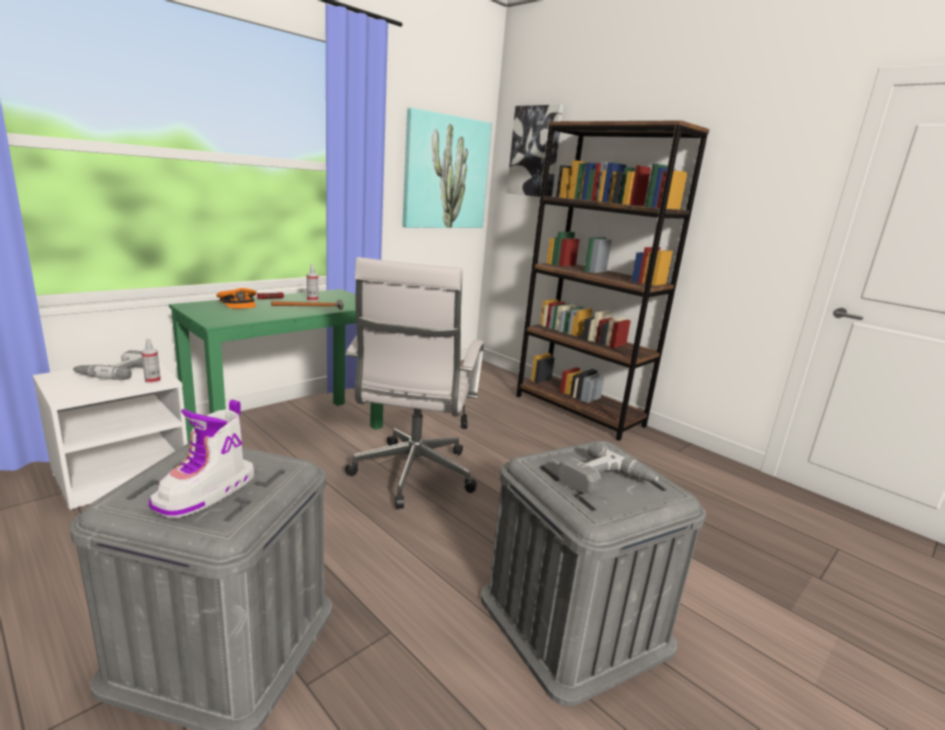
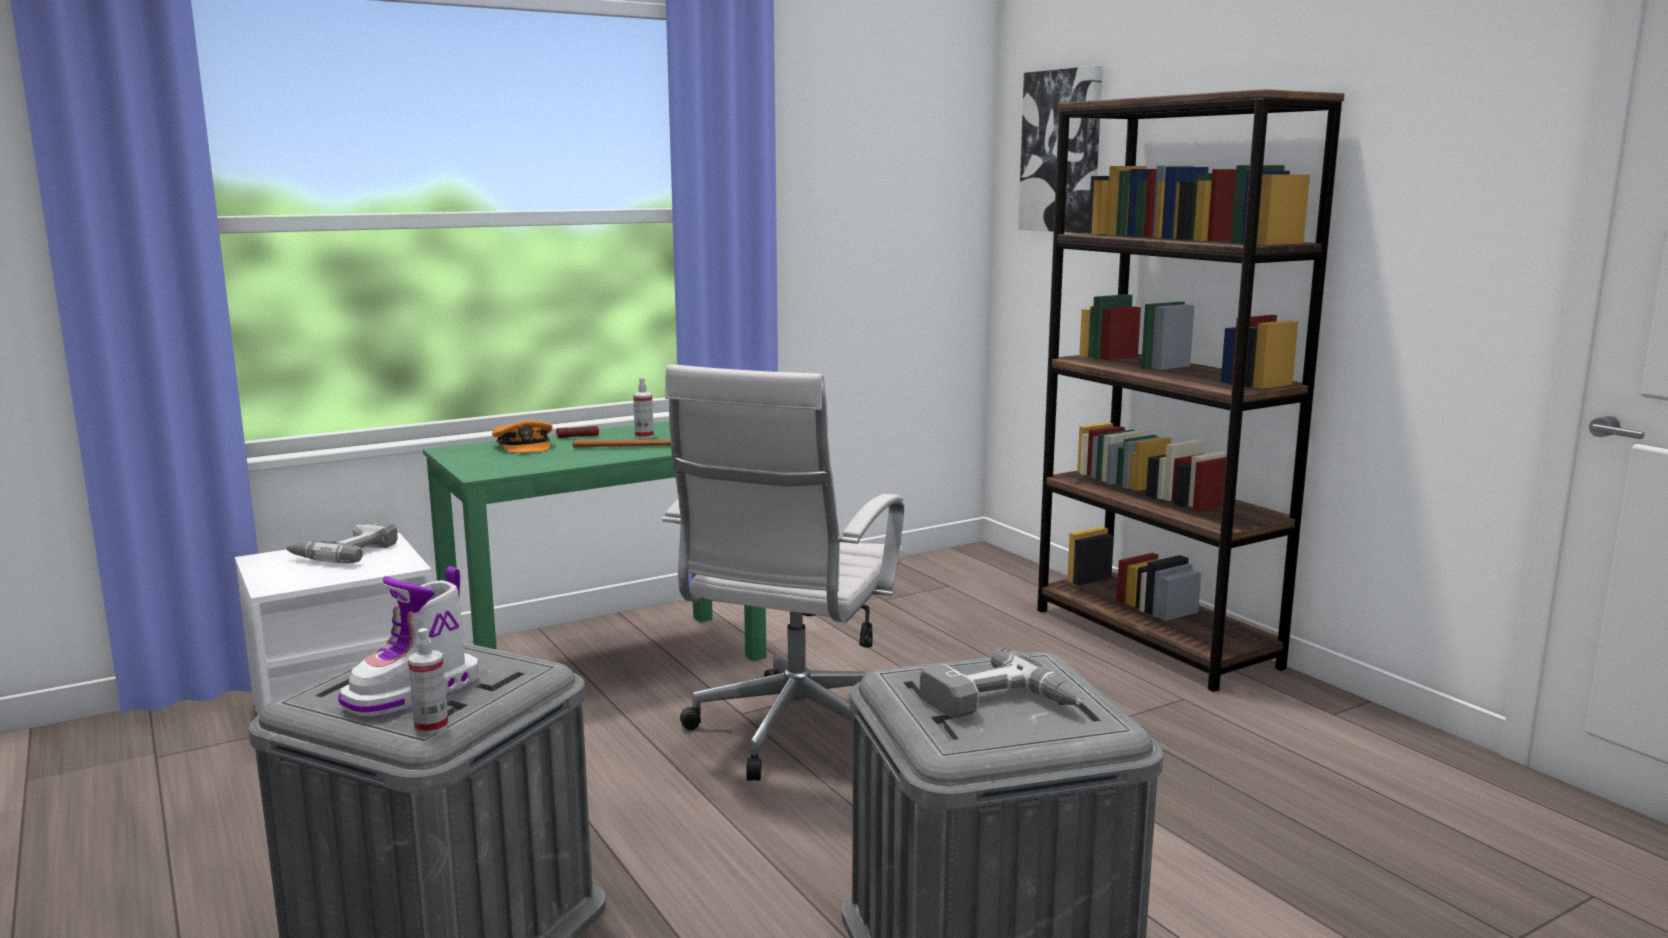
camera: 15 degrees right, 5 degrees down
(152, 380) = (391, 565): spray bottle -> spray bottle (431, 727)
(445, 173) = (898, 203): picture -> none

